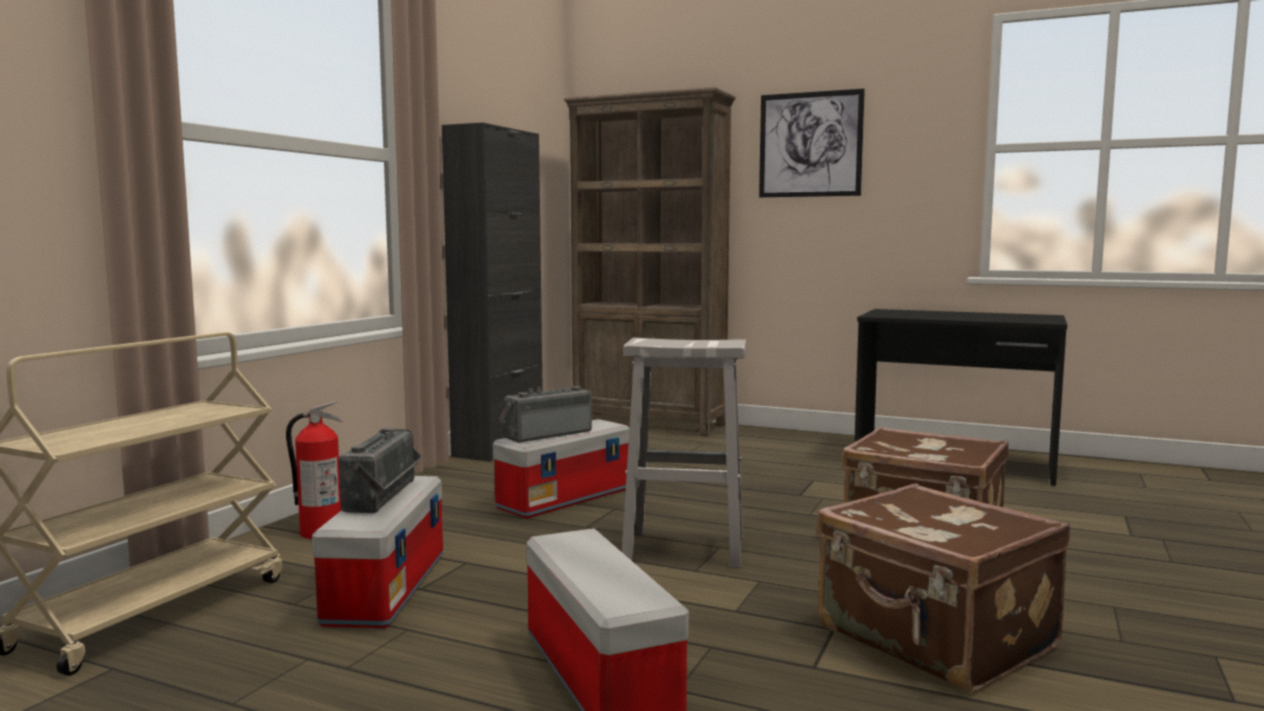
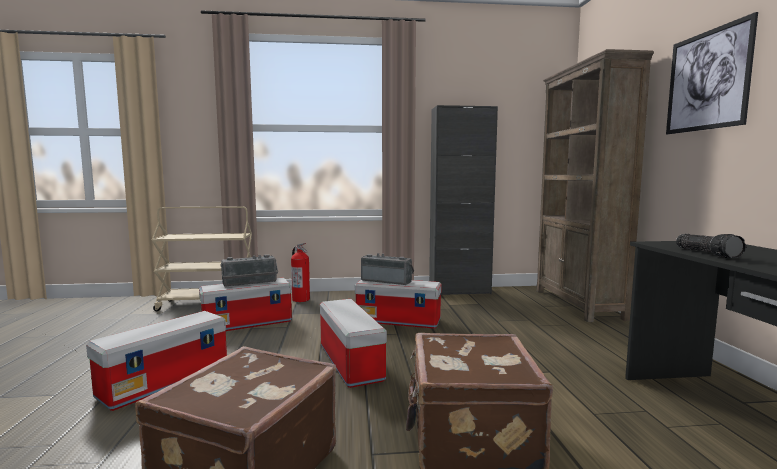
camera: 60 degrees right, 0 degrees up
(682, 549) = (349, 362): white stool -> storage box
(940, 317) = (708, 253): none -> flashlight

